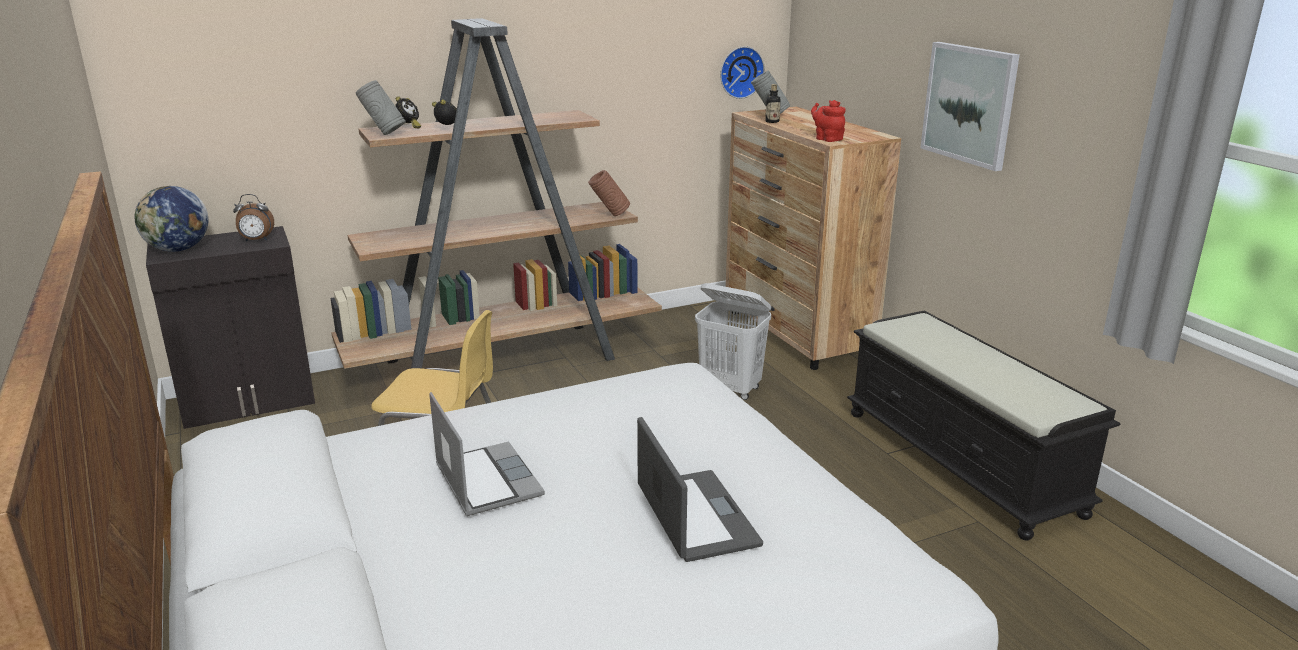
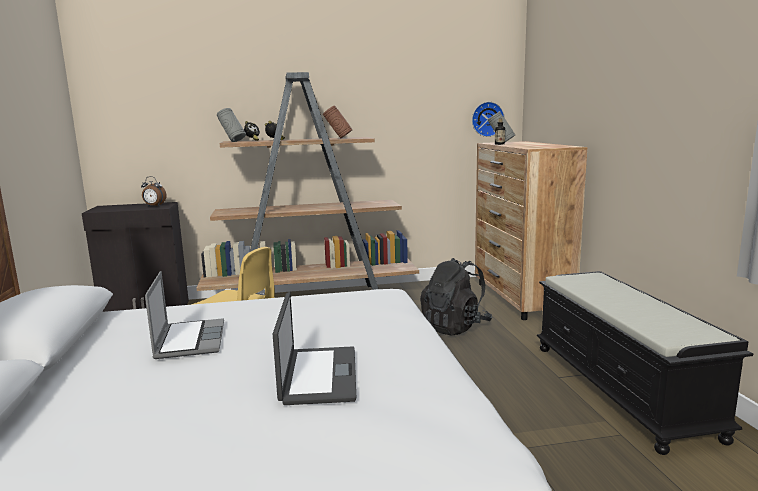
camera: 15 degrees right, 10 degrees down
(178, 250) = (107, 208): globe -> none
(609, 215) = (383, 205): brown vase -> brown vase (338, 138)
(731, 389) = (455, 327): white laundry basket -> black backpack
(827, 139) = (529, 147): red teapot -> none
(969, 104) = (632, 111): picture -> none

